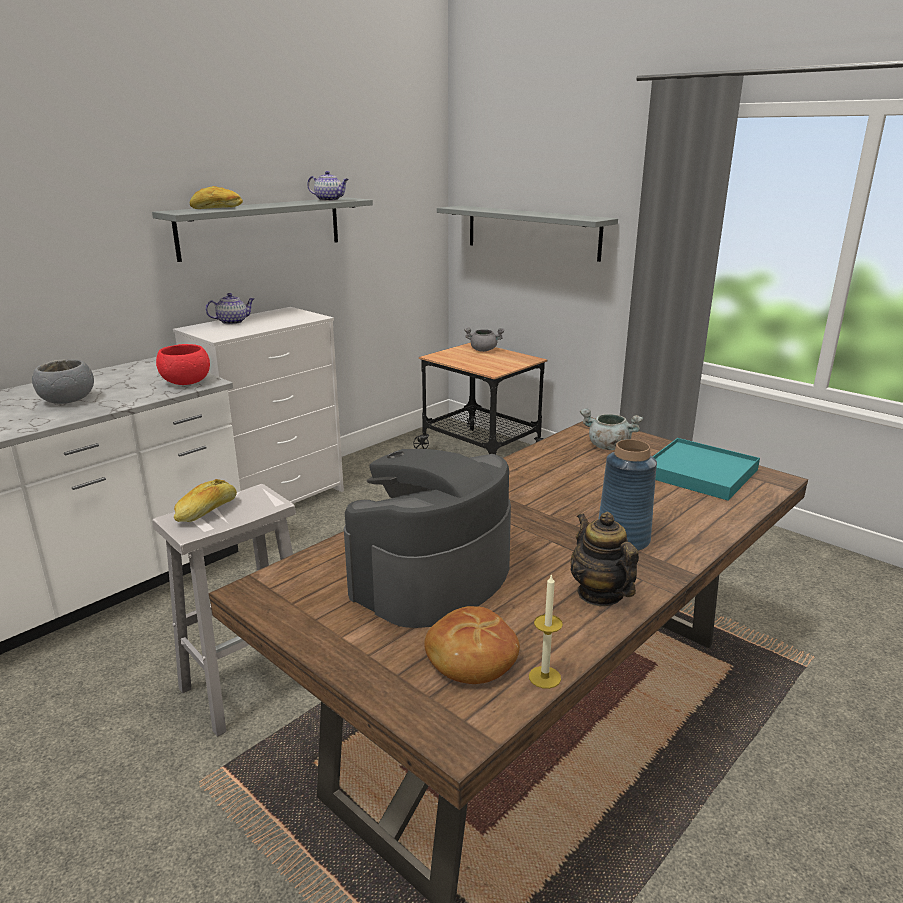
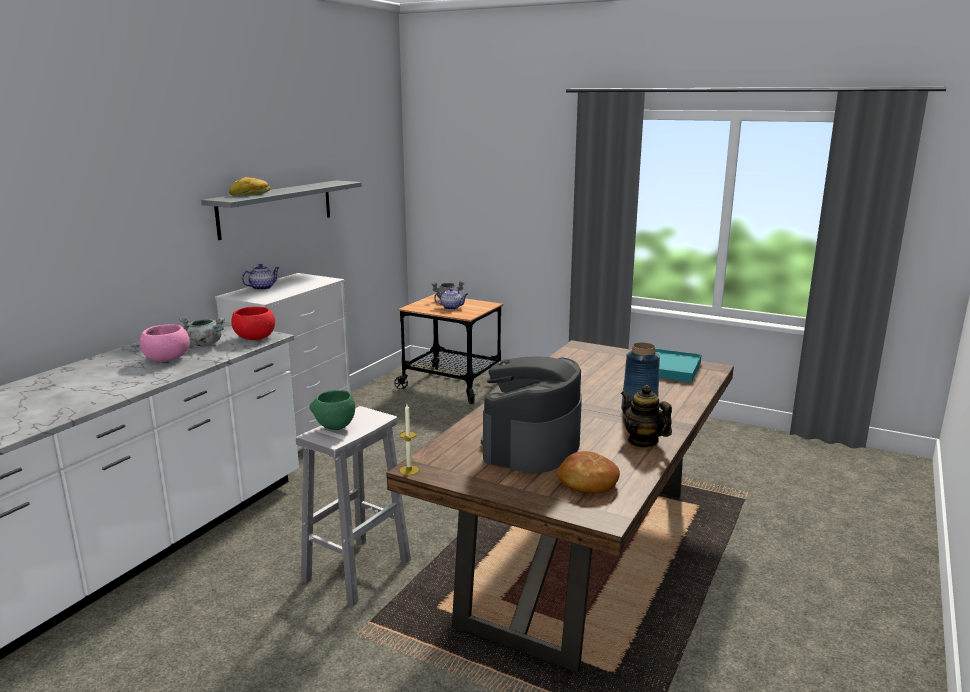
camera: 15 degrees left, 5 degrees down
(68, 400) = (167, 358): grey bowl -> pink bowl
(207, 511) = (334, 427): bread -> green bowl
(329, 200) = (328, 183): teapot -> teapot (451, 308)
(532, 232) = (482, 203): grey shelf -> none
(544, 677) = (637, 485): candle -> candle (409, 470)
(607, 446) = (595, 358): grey cooking pot -> grey cooking pot (204, 344)

